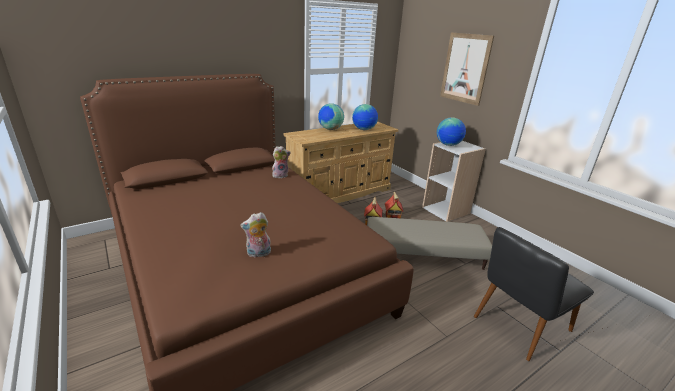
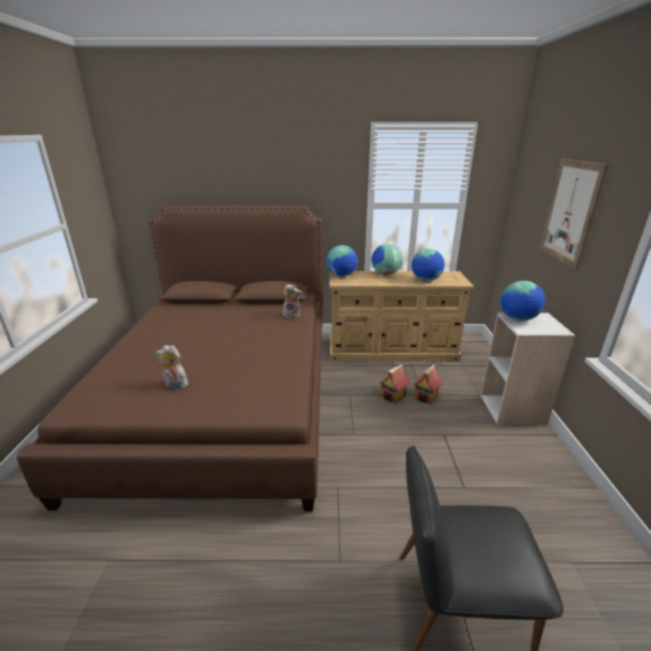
camera: 35 degrees right, 0 degrees up
(300, 135) = (342, 276): none -> globe
(423, 253) = (418, 452): beige ottoman -> none

